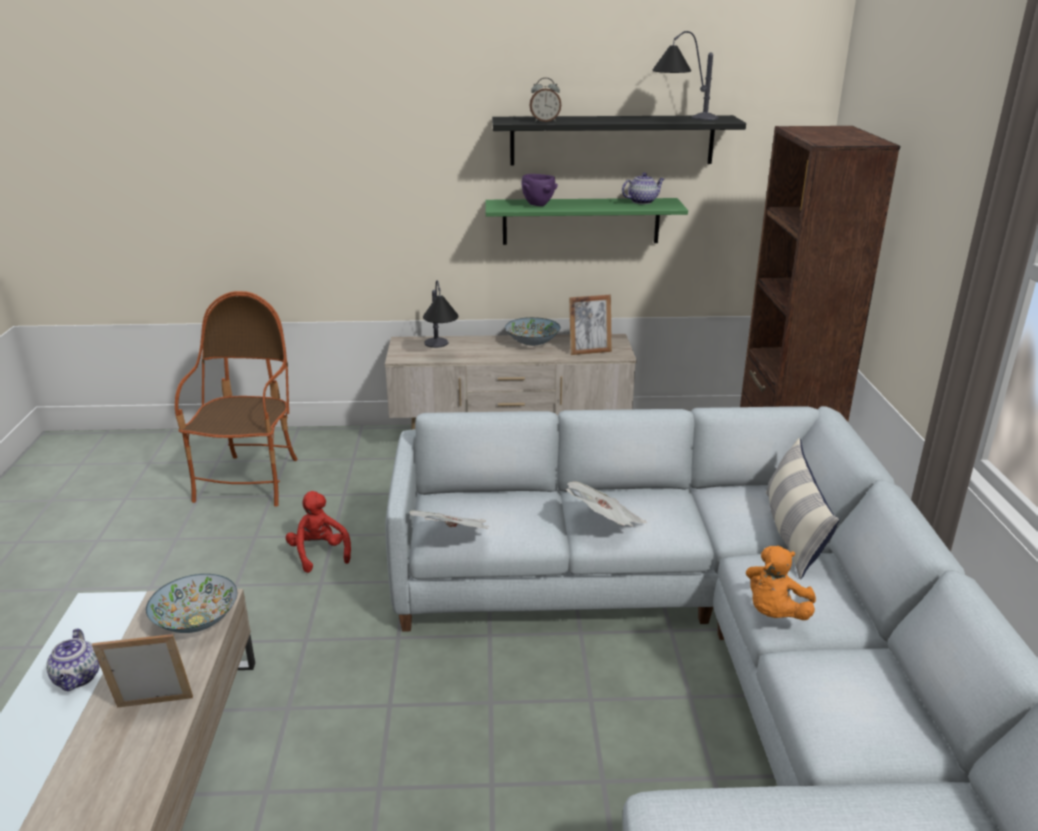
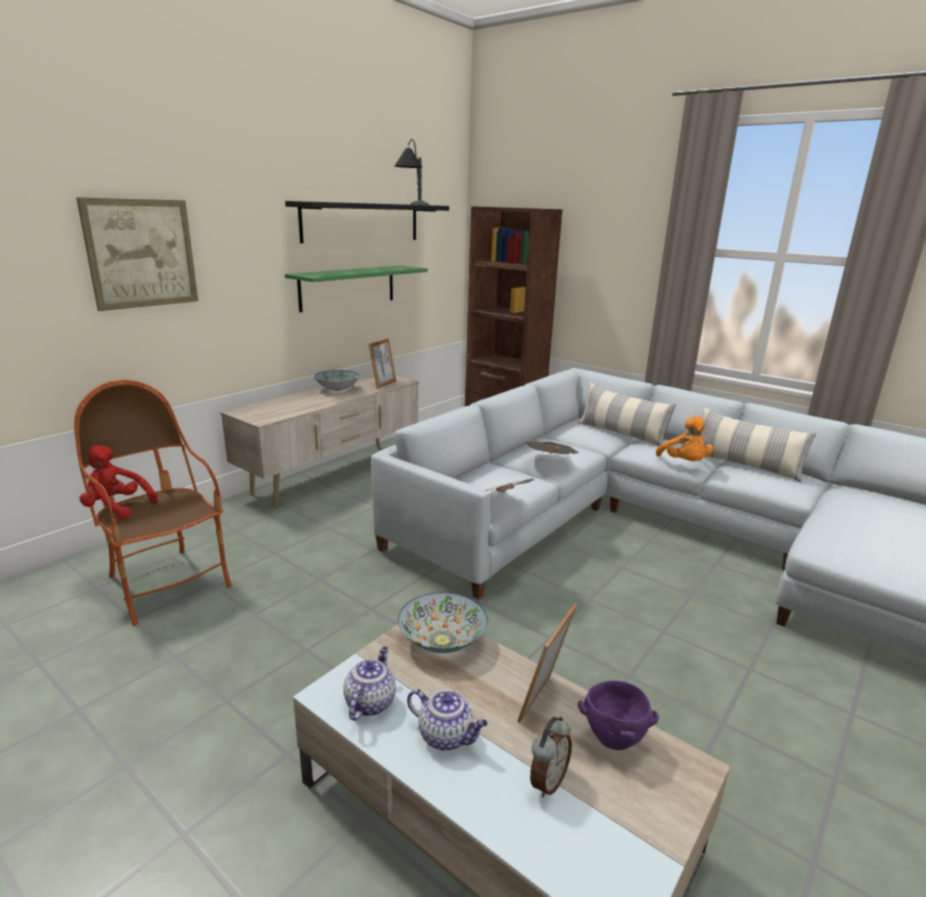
camera: 50 degrees left, 5 degrees down
(319, 553) = (332, 594): red plush toy -> red plush toy (116, 508)
(321, 172) = (141, 253): none -> picture
(440, 352) = (286, 409): table lamp -> none
(538, 205) = (335, 273): purple bowl -> purple bowl (614, 740)
(545, 121) = (339, 202): alarm clock -> alarm clock (547, 781)
(642, 202) = (390, 267): teapot -> teapot (370, 702)
(867, 668) = (744, 465): none -> pillow

